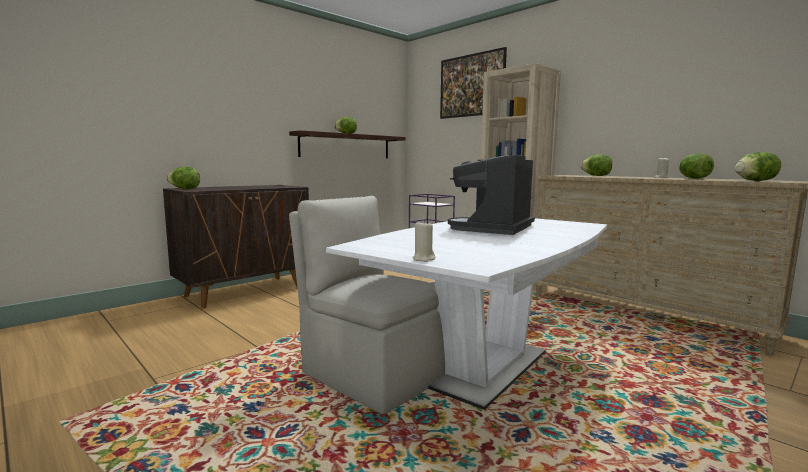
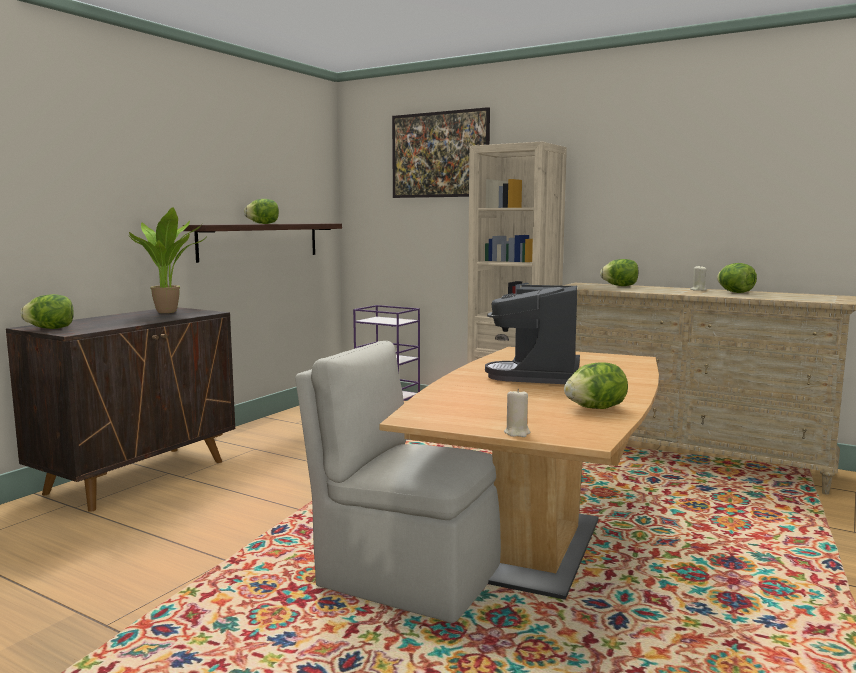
camera: 15 degrees left, 0 degrees up
(272, 186) = (170, 312): none -> potted plant
(485, 368) = (539, 549): white dining table -> brown dining table
(755, 181) = (803, 299): lettuce -> lettuce (595, 408)

